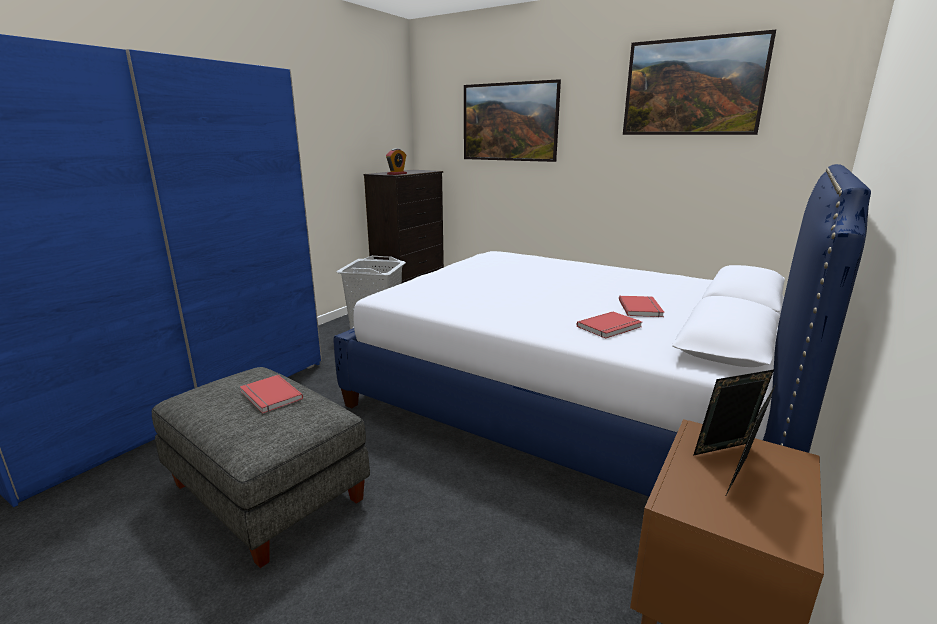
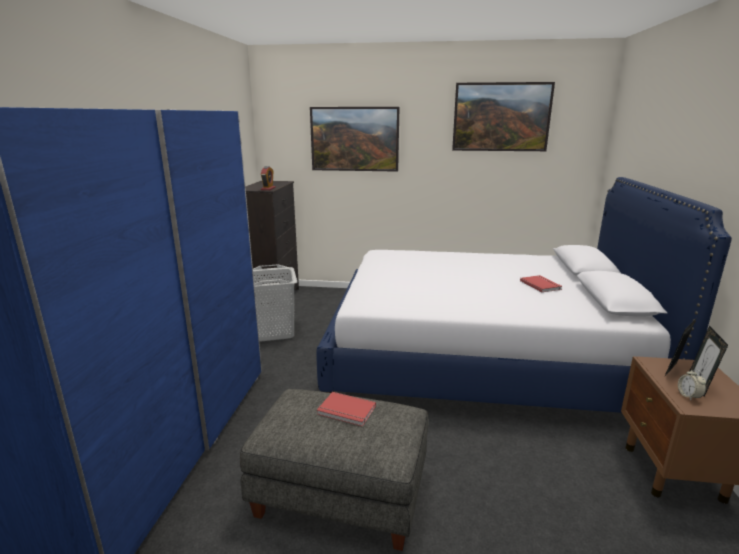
camera: 25 degrees left, 0 degrees up
(610, 327) = (545, 303): red book -> none
(697, 489) = (688, 396): none -> alarm clock

